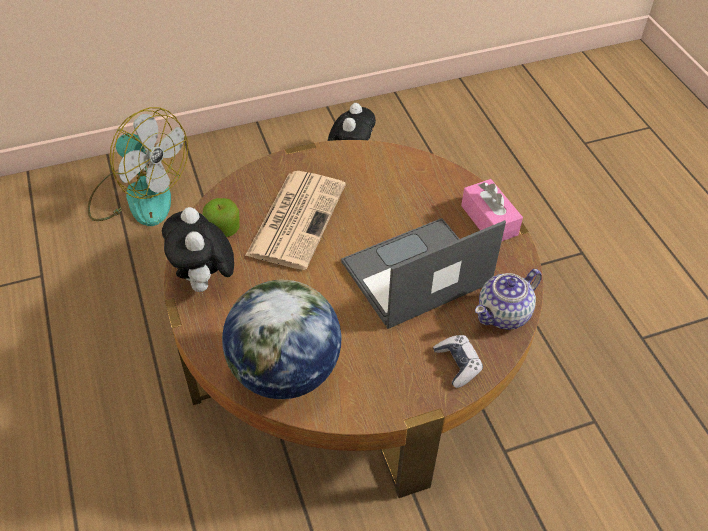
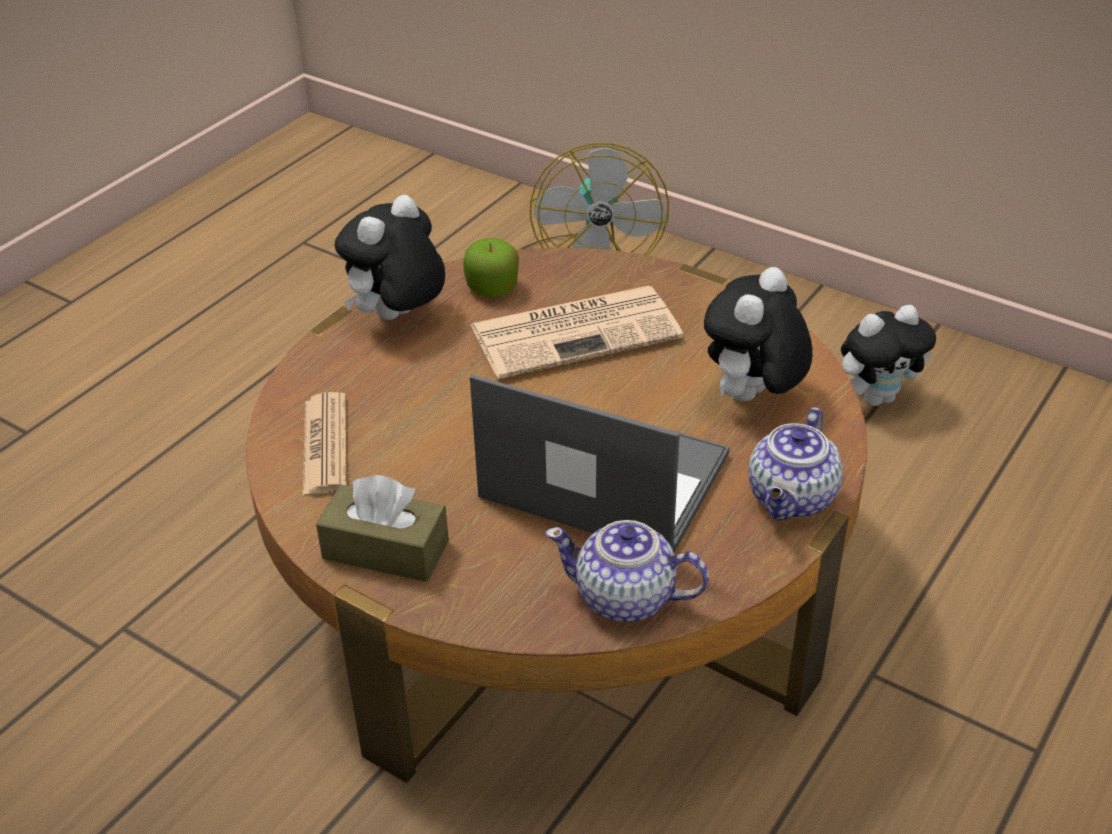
camera: 55 degrees right, 10 degrees down
(284, 371) = (325, 445): globe -> newspaper
(393, 388) = (385, 550): none -> brown tissue box
(410, 190) = (752, 398): none -> plush toy
(457, 364) = (484, 592): game controller -> none
(489, 220) = (792, 499): pink tissue box -> teapot

